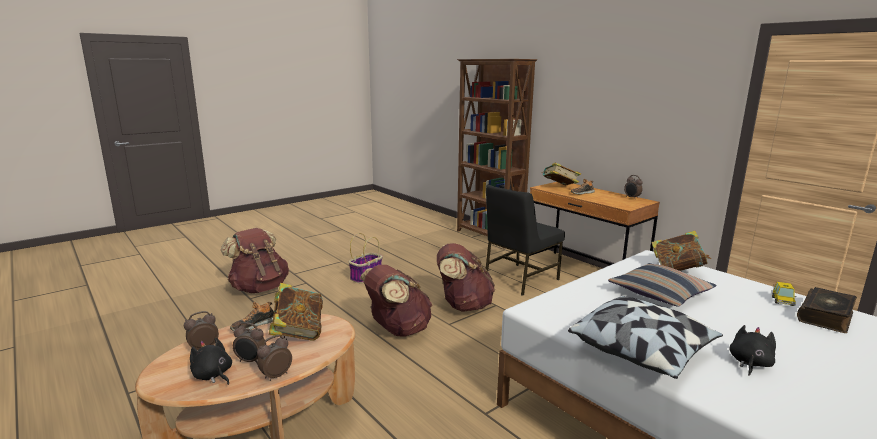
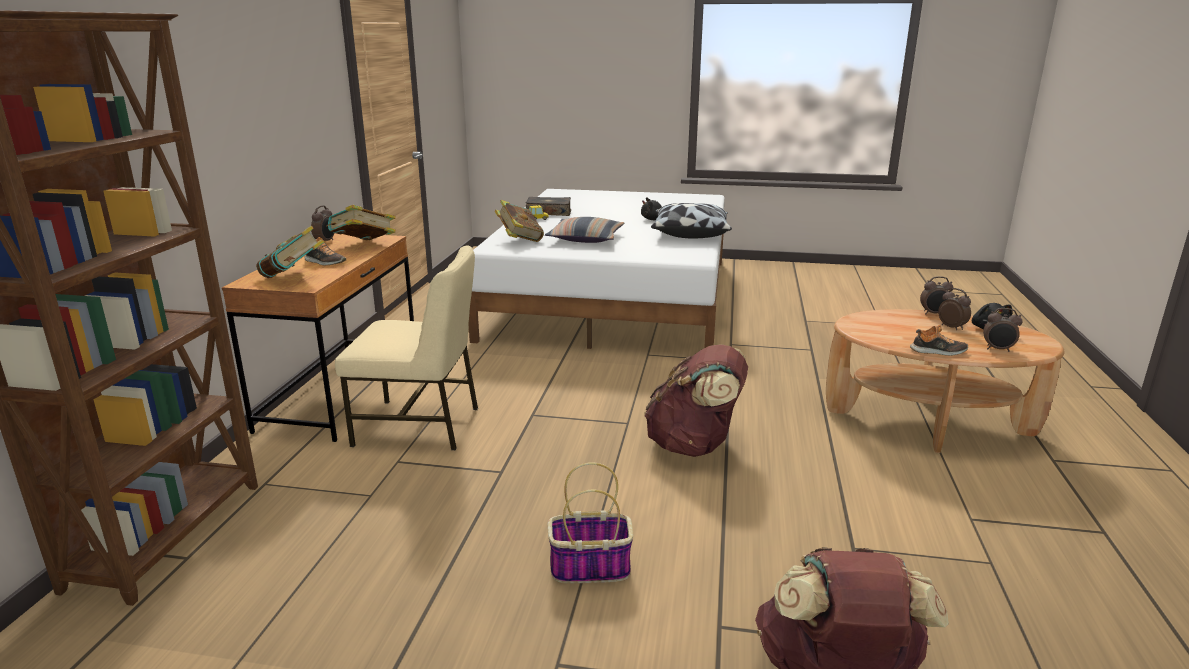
camera: 130 degrees left, 5 degrees up
(298, 332) = (894, 331): book -> book (363, 246)
(463, 305) = (566, 433): brown backpack -> none
(519, 279) = (420, 426): black chair -> beige chair

